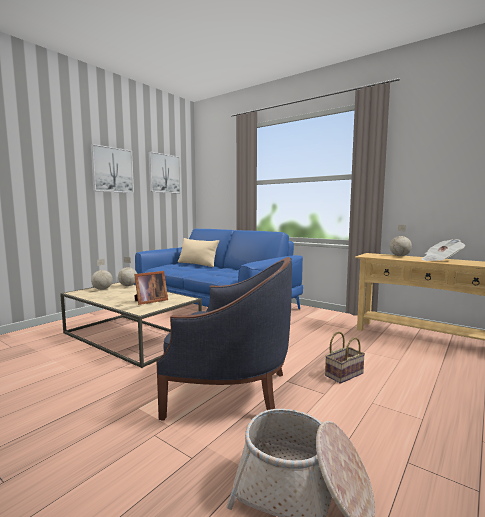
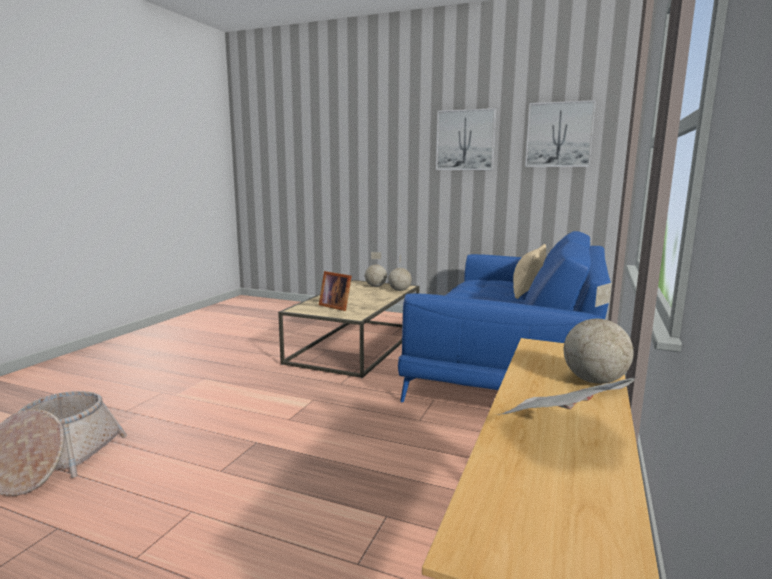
camera: 75 degrees right, 5 degrees up
(230, 390) = (233, 411): blue armchair -> none
(344, 374) = (281, 488): basket -> none

